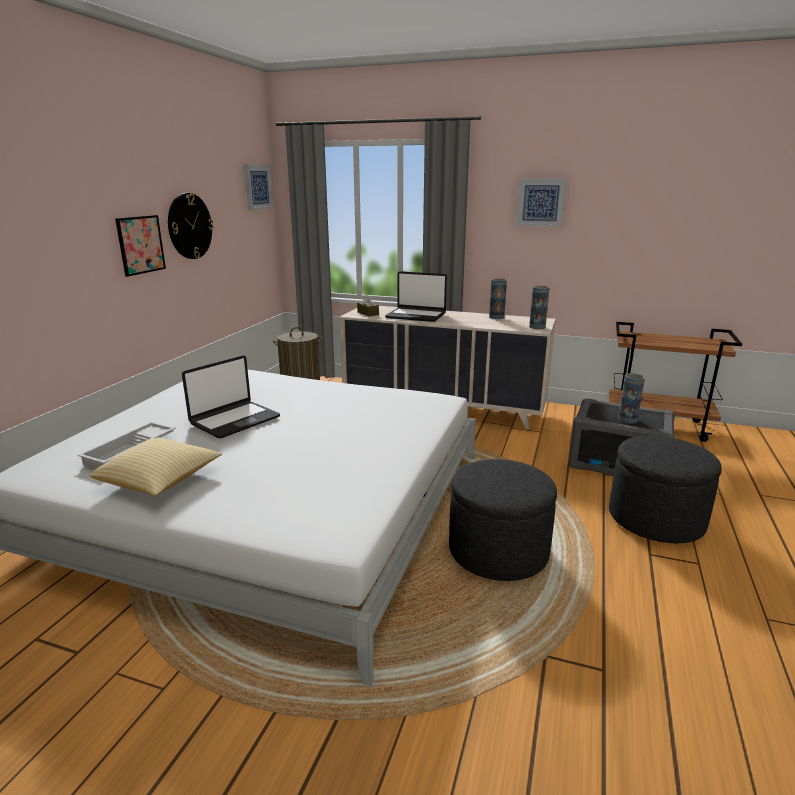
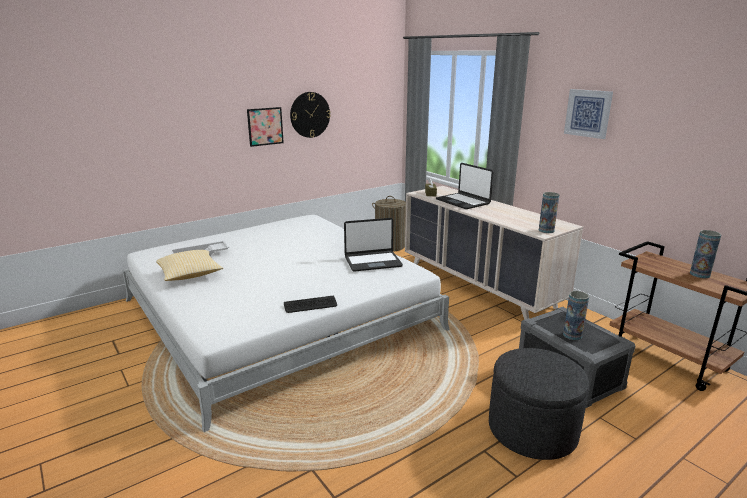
camera: 35 degrees right, 0 degrees up
(234, 420) = (269, 251): laptop -> laptop (373, 262)
(257, 187) = (383, 85): picture -> none
(392, 464) = (310, 305): none -> keyboard
(496, 317) = (528, 215): vase -> vase (699, 274)
(498, 551) = (373, 397): grey ottoman -> none

